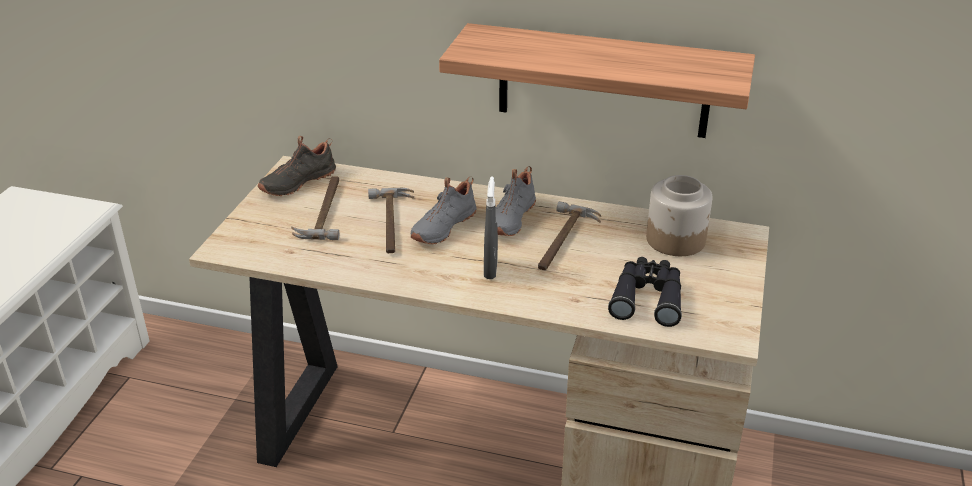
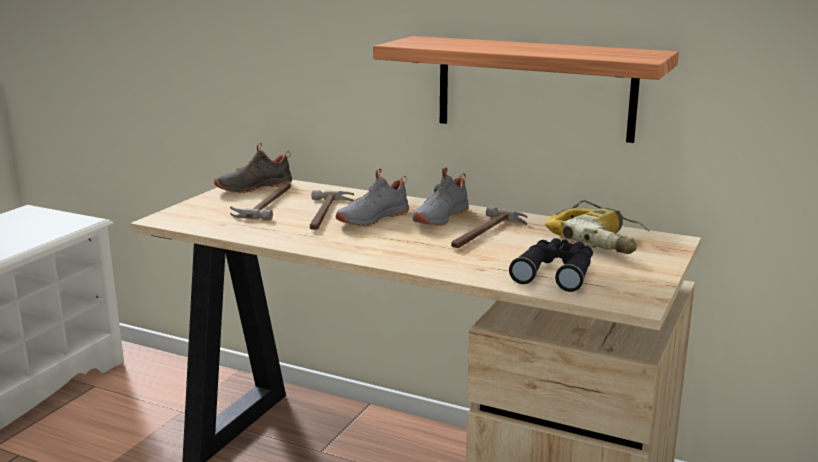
camera: 10 degrees right, 15 degrees down
(490, 269) = (405, 245): grey spray bottle -> none
(676, 240) = (600, 239): jar -> power drill

